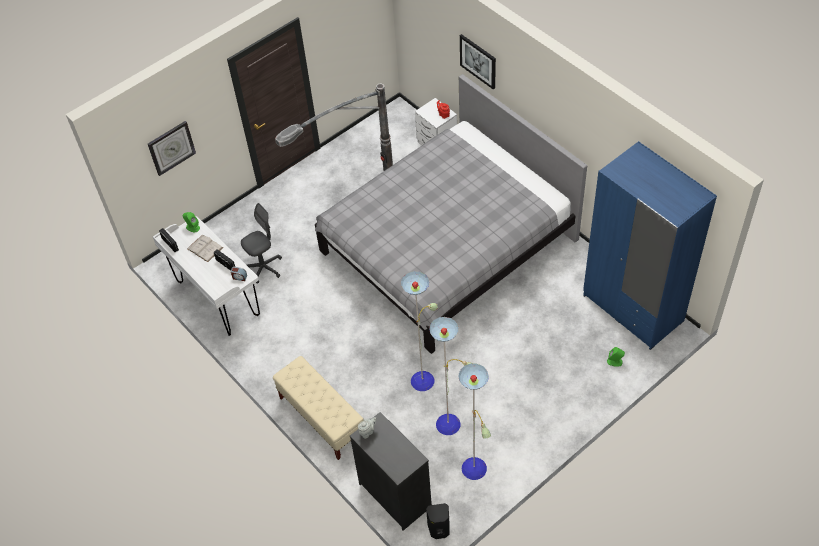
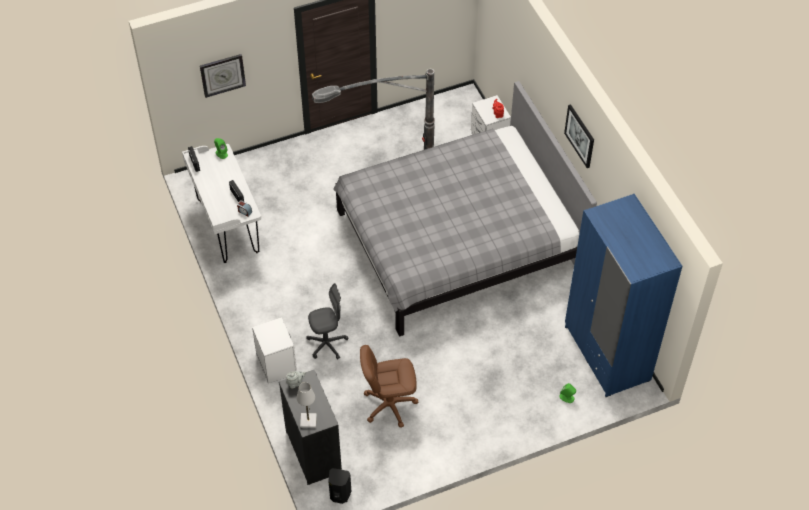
camera: 15 degrees right, 0 degrees up
(205, 248) = (224, 176): white book -> none
(264, 268) = (280, 210): grey office chair -> grey office chair (327, 344)
(321, 418) = (276, 363): beige bench -> white nightstand
(396, 466) = (308, 421): none -> white table lamp
(450, 423) = (389, 405): floor lamp -> brown office chair
(478, 61) = (532, 73): picture -> picture (580, 136)

